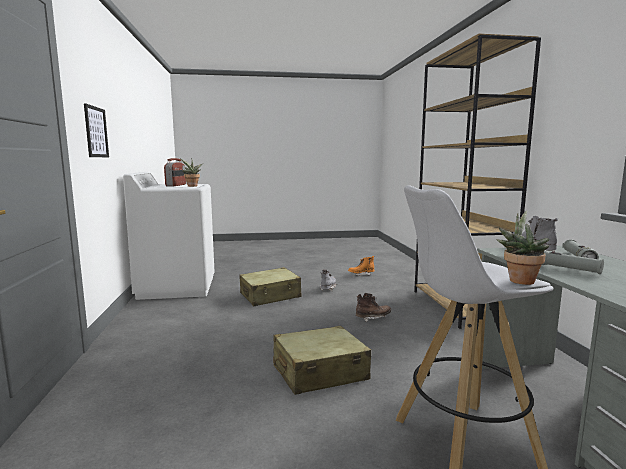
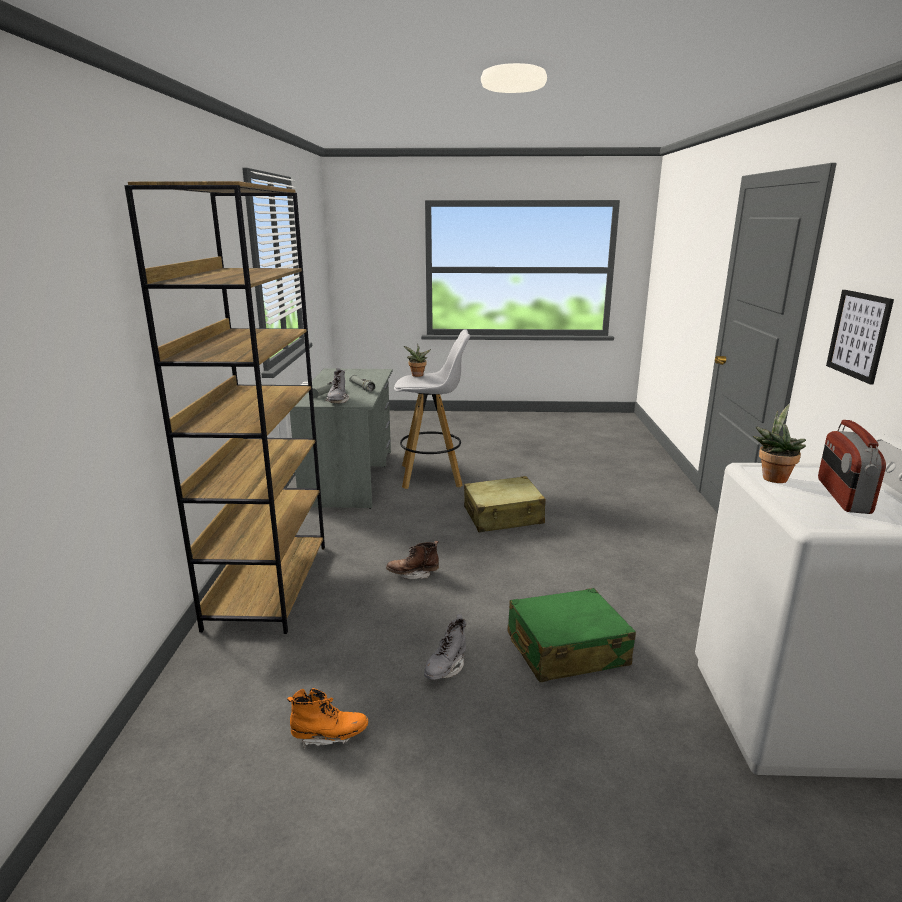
camera: 170 degrees left, 10 degrees up
(270, 296) = (566, 649): beige suitcase -> green suitcase

